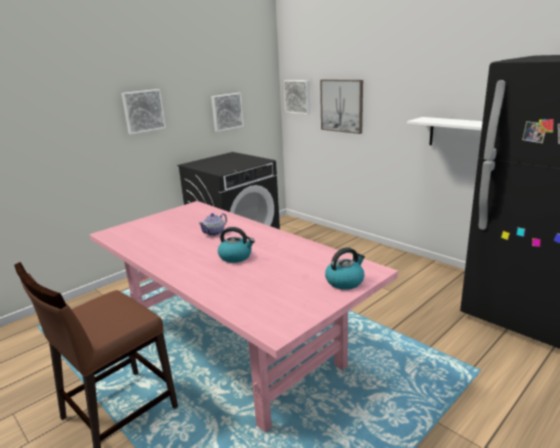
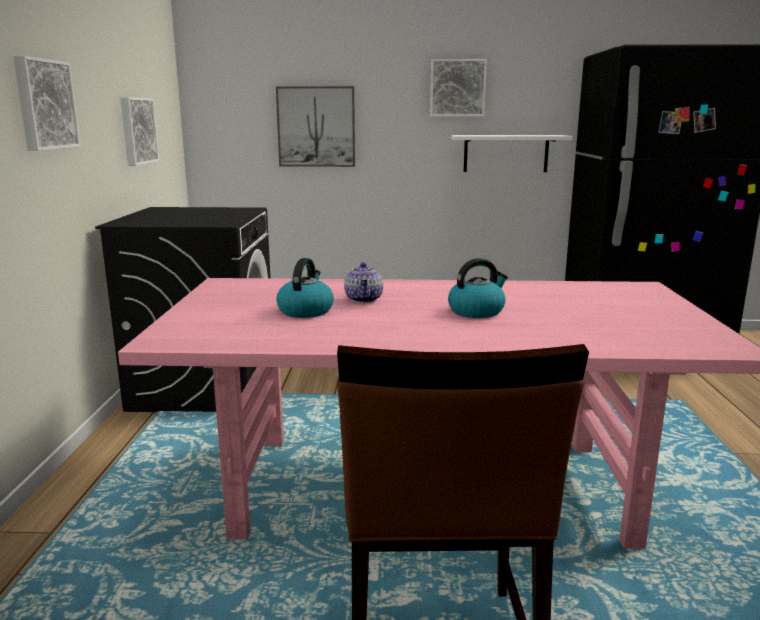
camera: 45 degrees left, 5 degrees down
(298, 96) = (224, 116): picture -> picture (457, 88)
(345, 281) = (650, 299): kettle -> kettle (305, 311)

